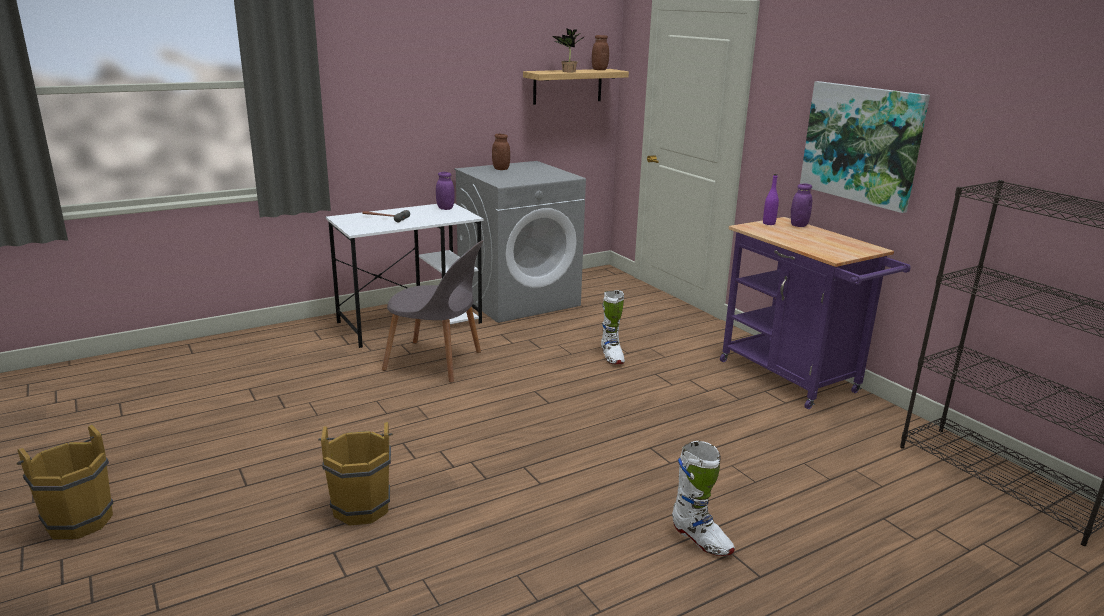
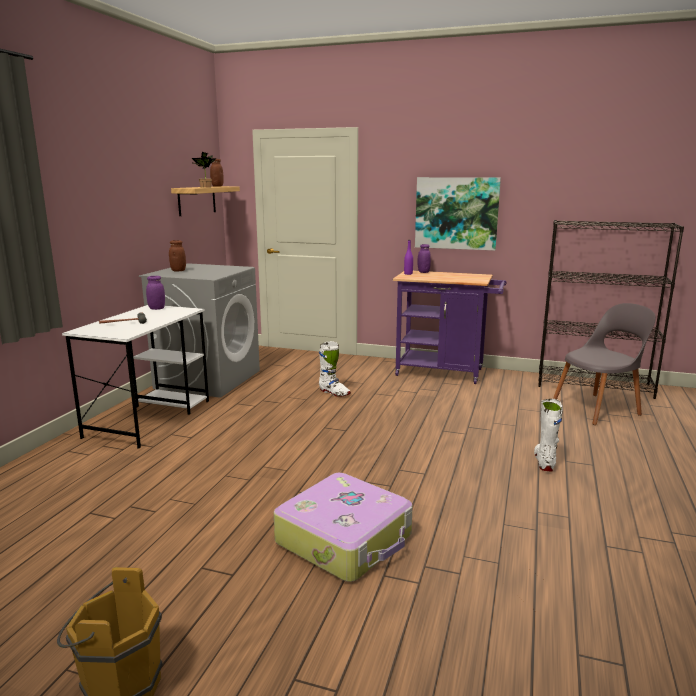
camera: 40 degrees left, 5 degrees down
(362, 505) = (345, 539): brown bucket -> suitcase
(437, 362) = (223, 435): grey chair -> grey chair (598, 409)
(701, 540) = (544, 462): white boot -> white boot turned 90 degrees counterclockwise

